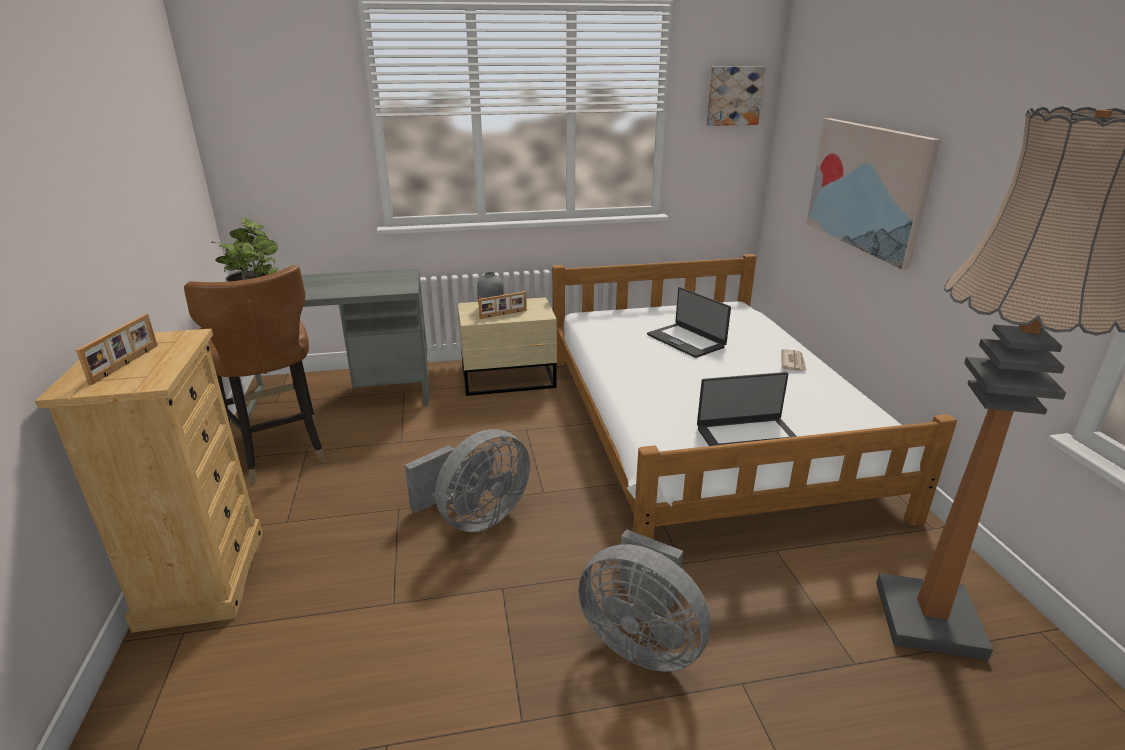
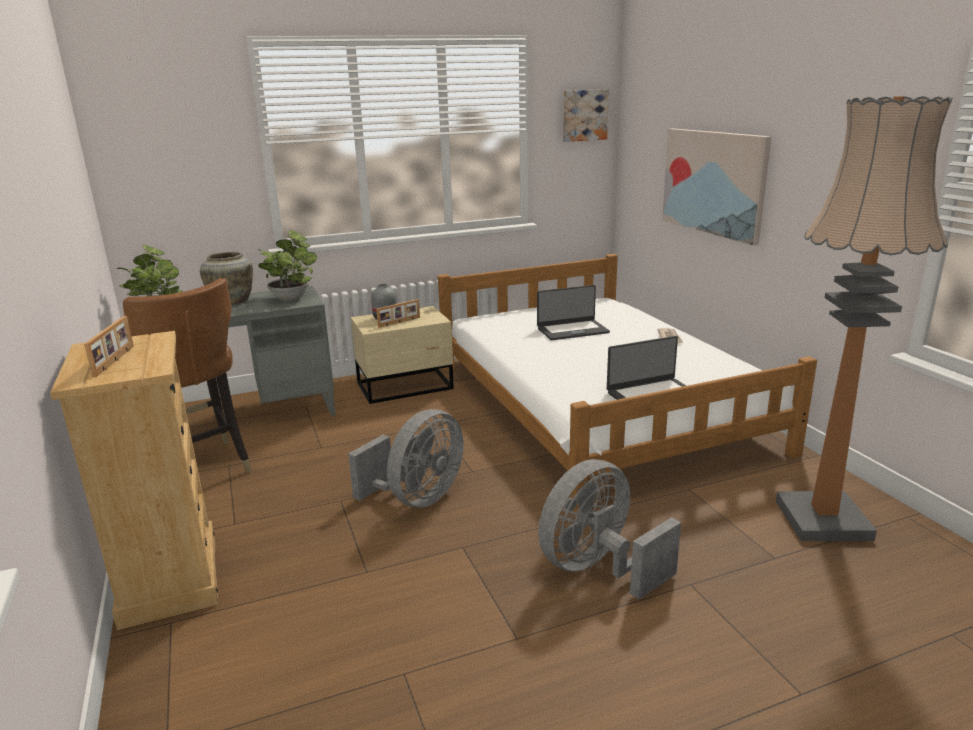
camera: 10 degrees left, 5 degrees down
(331, 281) = (232, 301): none -> beige vase
(390, 281) = (291, 297): none -> potted plant
(641, 642) = (598, 568): grey fan -> grey fan turned 120 degrees clockwise
(686, 340) = (572, 330): laptop -> laptop turned 60 degrees counterclockwise

